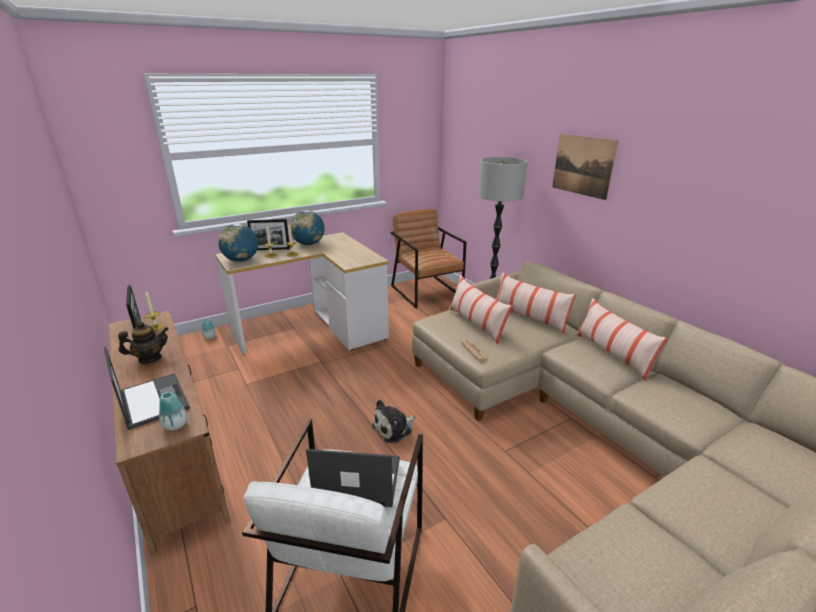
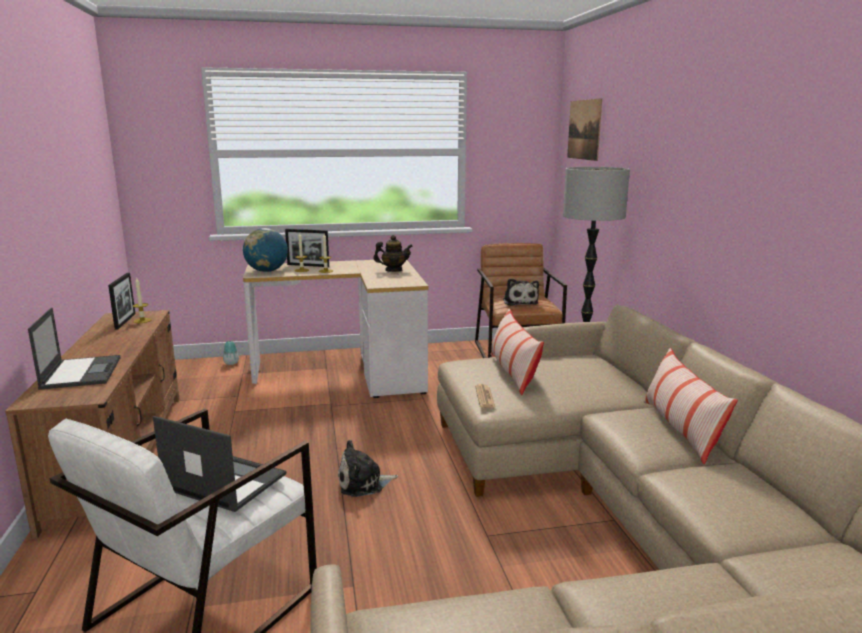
camera: 20 degrees right, 10 degrees down
(150, 358) = (112, 342): teapot -> teapot (393, 270)
(175, 425) = (80, 393): vase -> none
(308, 244) = (354, 265): globe -> none
(432, 257) = (520, 302): none -> plush toy
(529, 318) = (592, 375): pillow -> none
(583, 165) = (689, 170): picture -> picture (584, 129)

